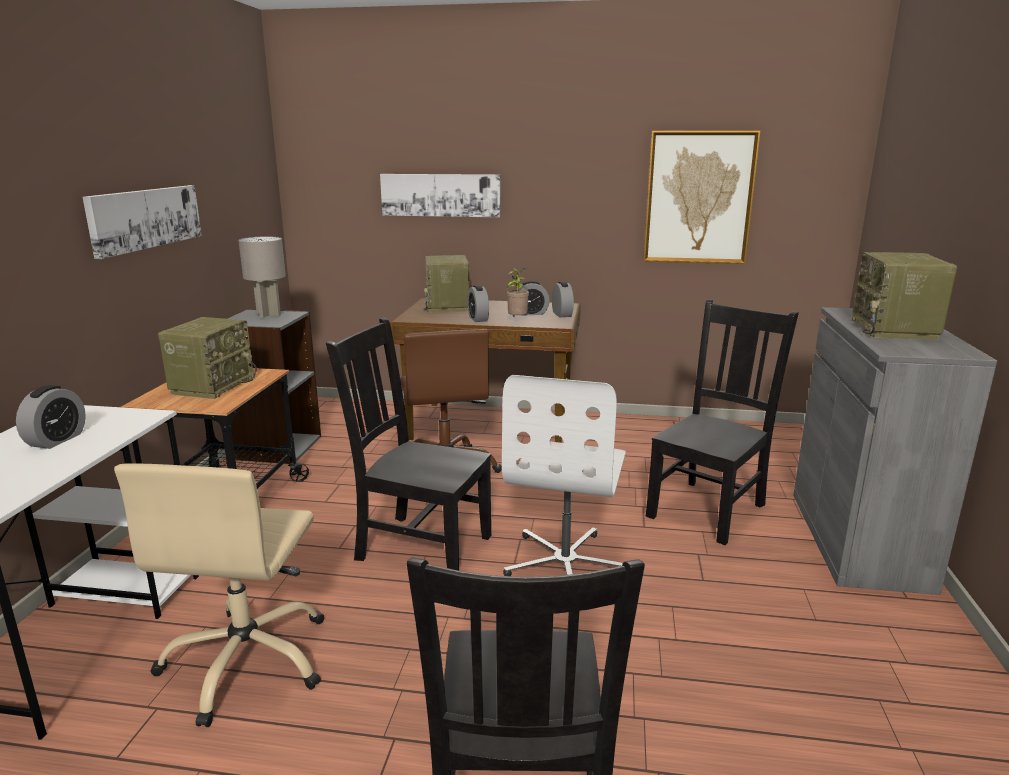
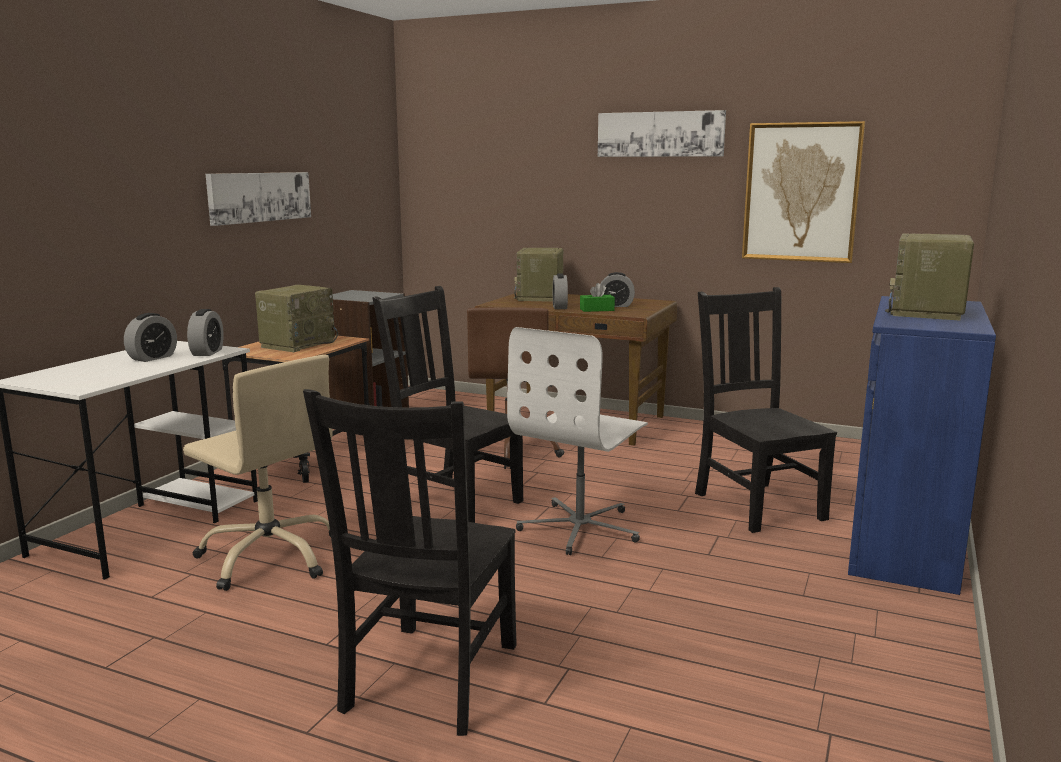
camera: 15 degrees right, 5 degrees down
(247, 661) = (271, 556): beige office chair -> beige office chair turned 75 degrees counterclockwise
(269, 314) = (367, 293): grey table lamp -> none
(441, 195) = (543, 189): picture -> picture (660, 134)
(517, 320) = (597, 310): potted plant -> green tissue box
(562, 314) = (647, 307): alarm clock -> alarm clock (207, 352)
(708, 509) = (756, 504): black chair -> black chair turned 75 degrees counterclockwise
(857, 539) = (904, 543): grey cabinet -> blue cabinet

